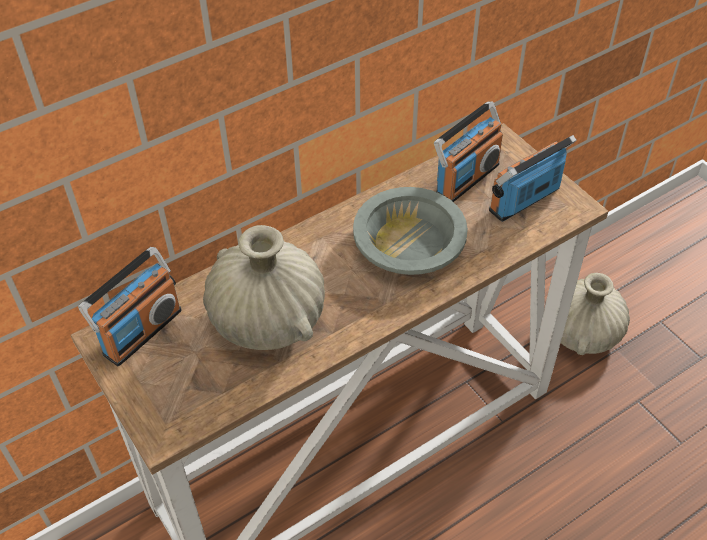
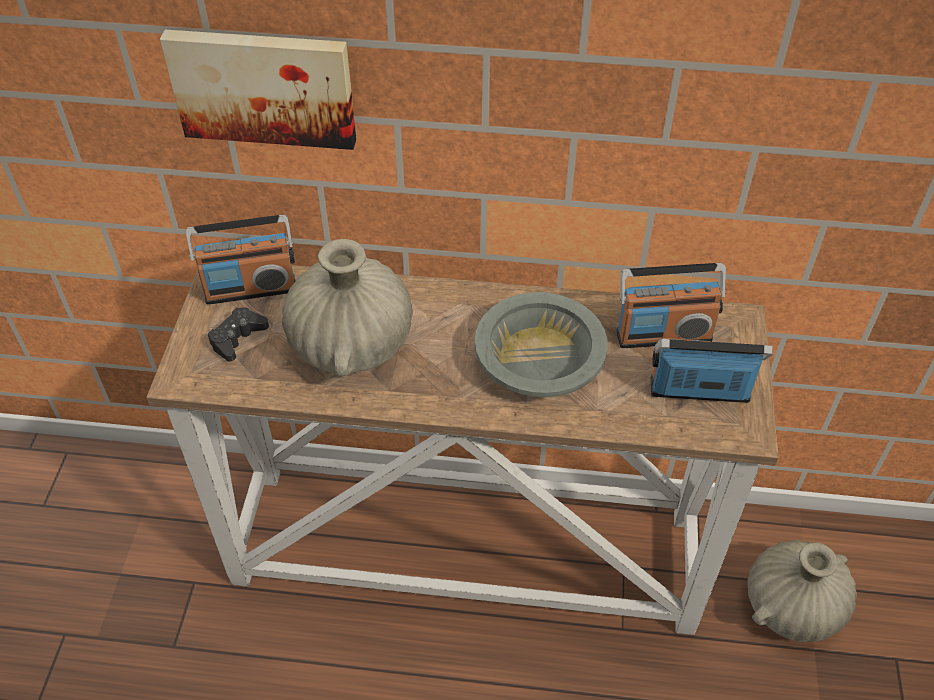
camera: 40 degrees right, 0 degrees up
(106, 137) = (264, 86): none -> picture
(174, 374) = (237, 338): none -> black game controller

